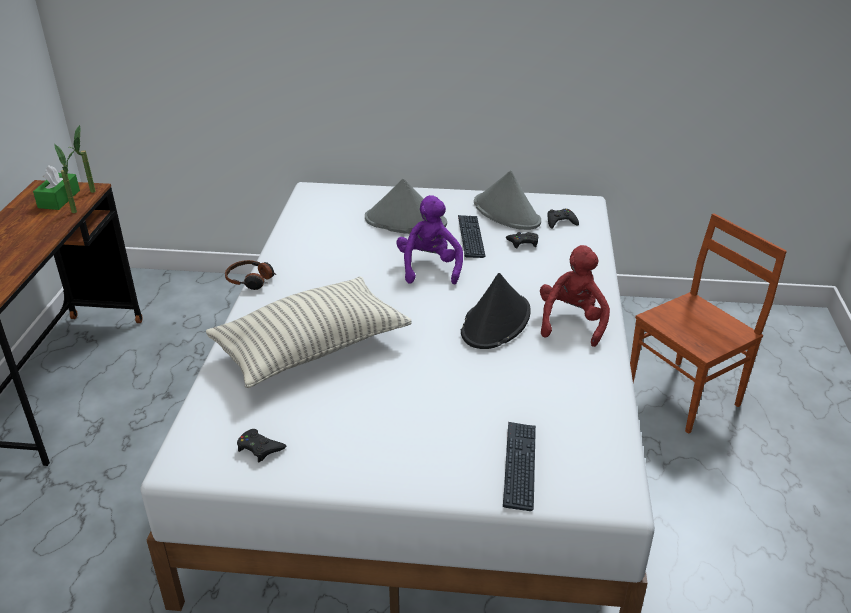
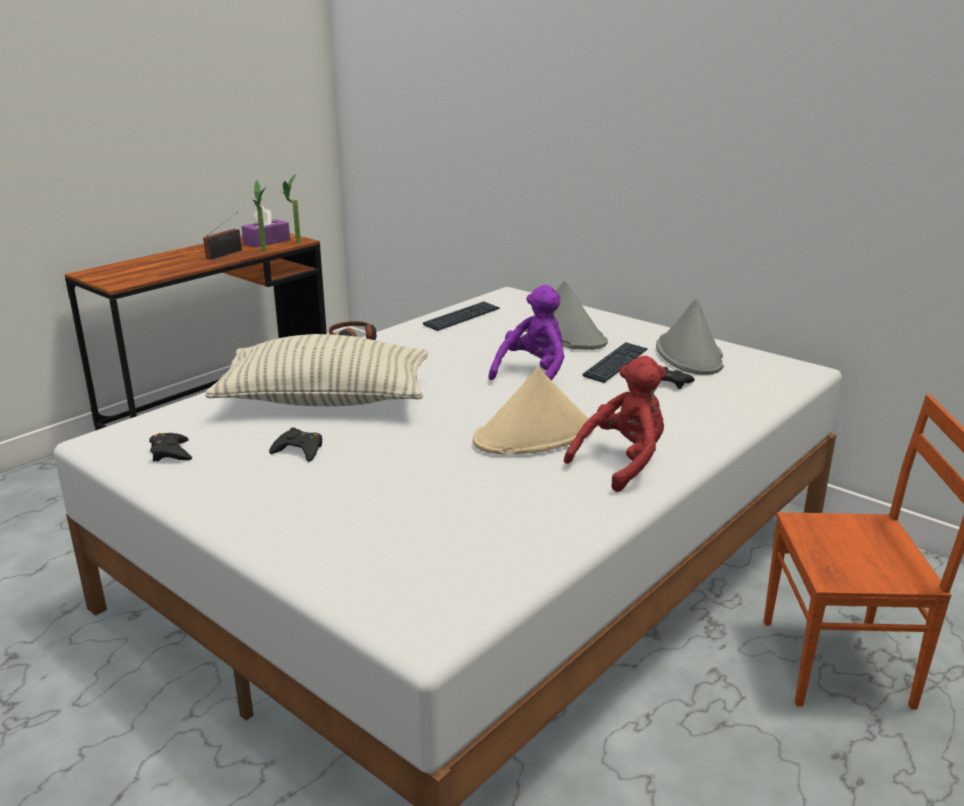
camera: 35 degrees right, 10 degrees down
(41, 226) = (226, 254): none -> radio
(59, 199) = (267, 242): green tissue box -> purple tissue box
(496, 322) = (534, 436): black hat -> beige hat
(519, 466) = (368, 559): keyboard -> keyboard (462, 317)
(560, 222) = (745, 377): black game controller -> black game controller (299, 450)

